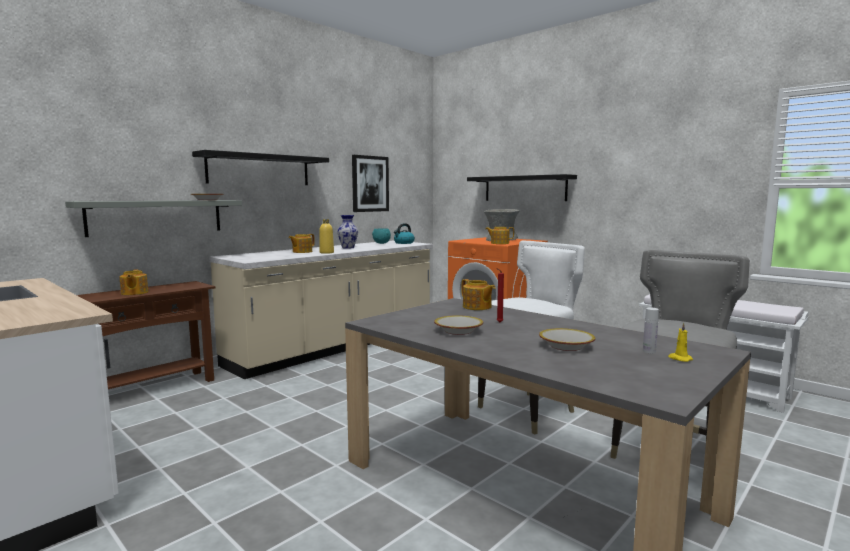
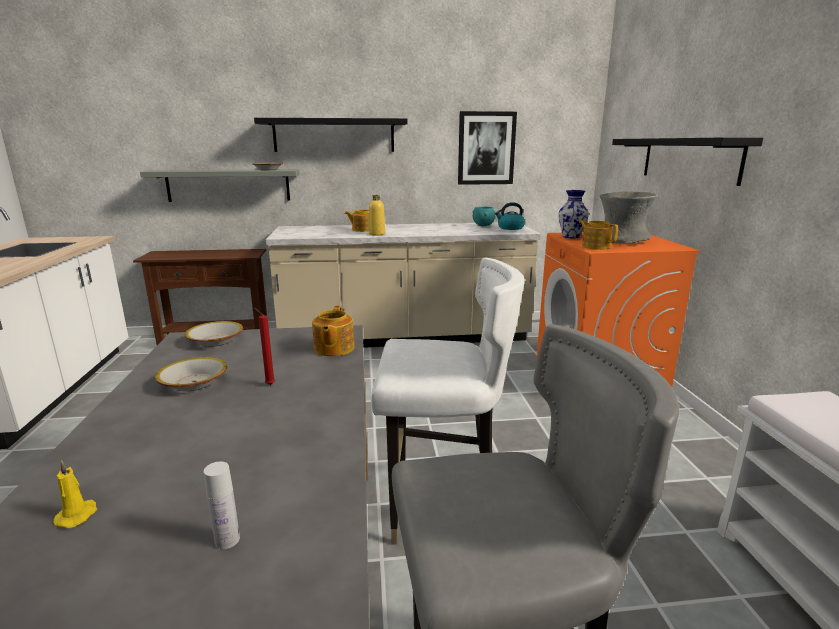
camera: 40 degrees right, 10 degrees up
(134, 293) = (193, 255): teapot -> none
(348, 247) = (425, 229): vase -> vase (571, 237)
(565, 346) = (186, 464): bowl -> bowl (215, 340)
(679, 359) = (202, 589): yellow candle -> yellow candle (78, 515)

